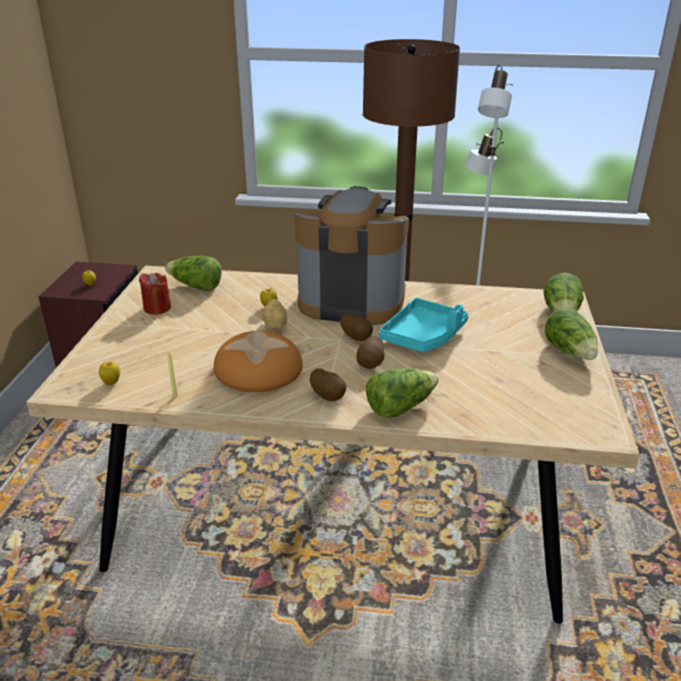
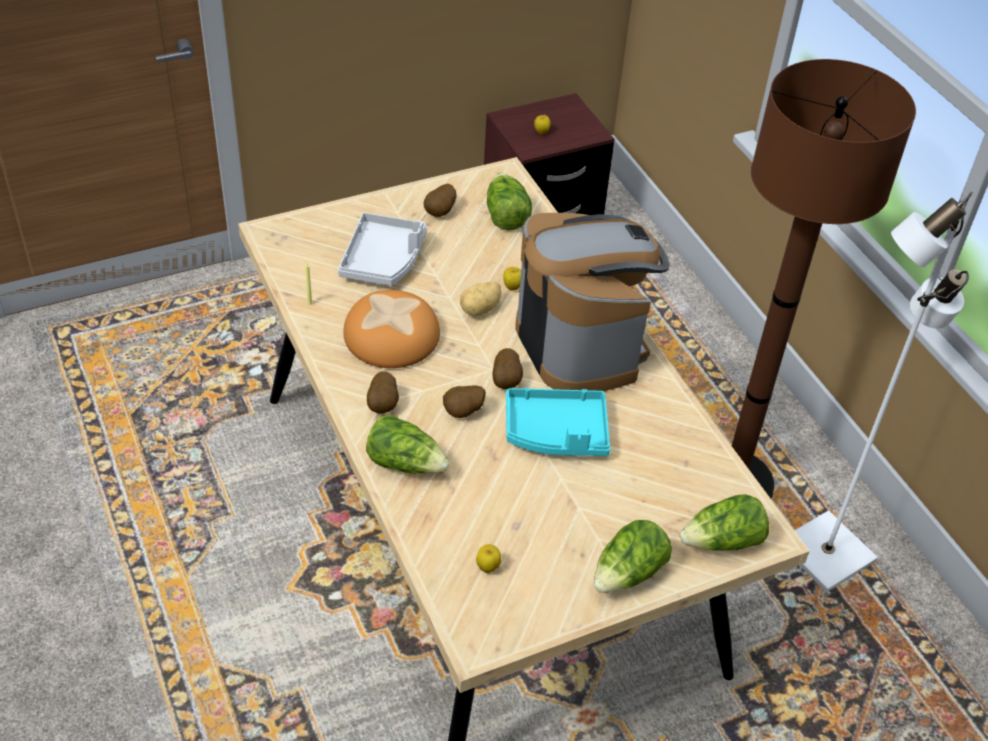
camera: 55 degrees right, 15 degrees up
(111, 383) = (298, 254): apple -> apple (488, 567)
(157, 308) = (440, 212): red candle -> potato
(173, 346) = (383, 260): none -> grey tray

